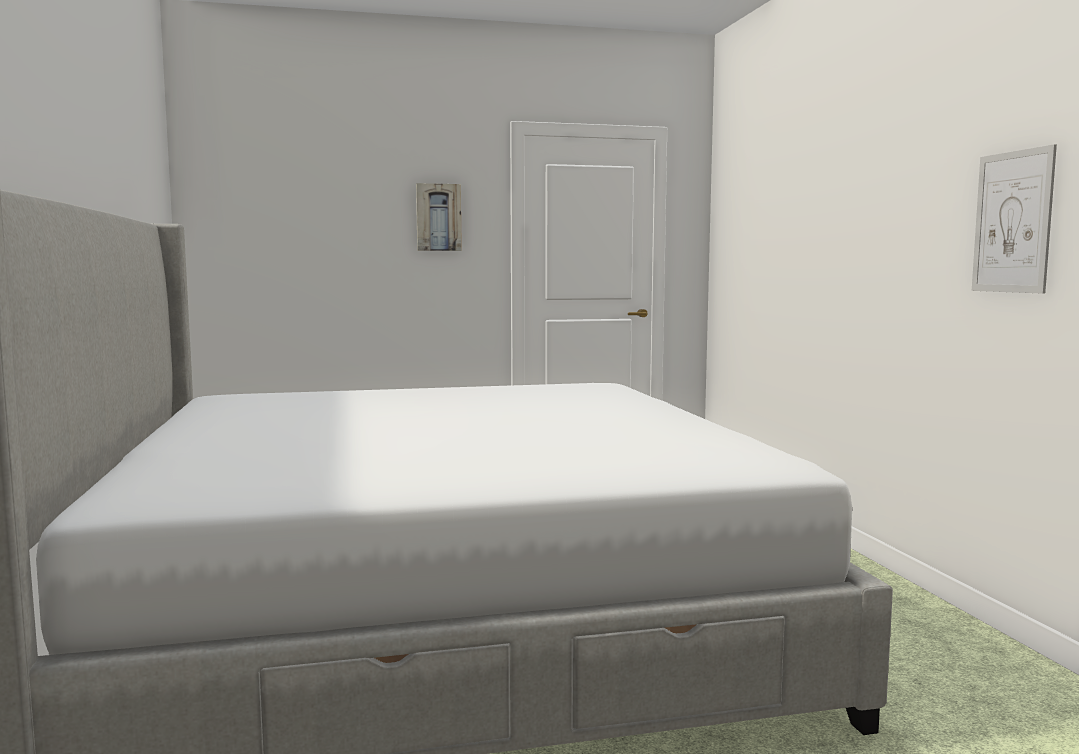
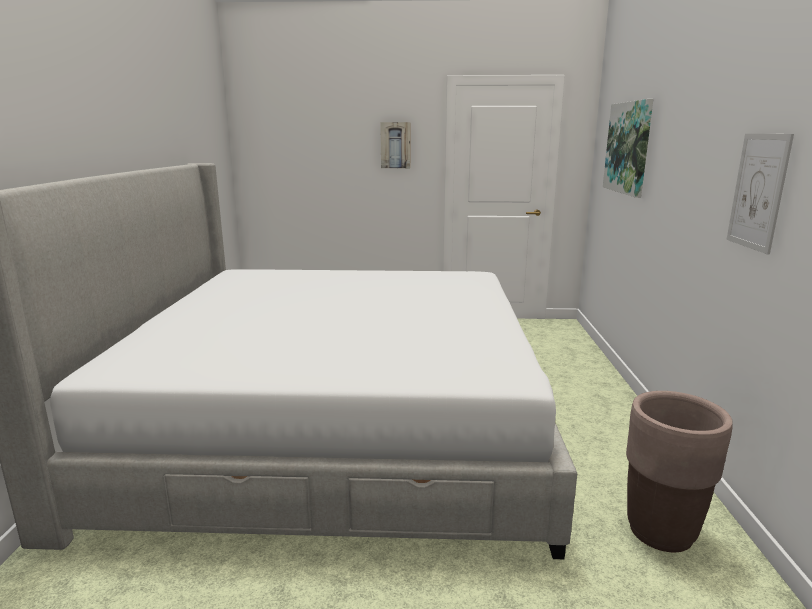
camera: 15 degrees right, 10 degrees up
(777, 211) = (628, 147): none -> picture
(974, 685) = (661, 532): none -> brown planter

